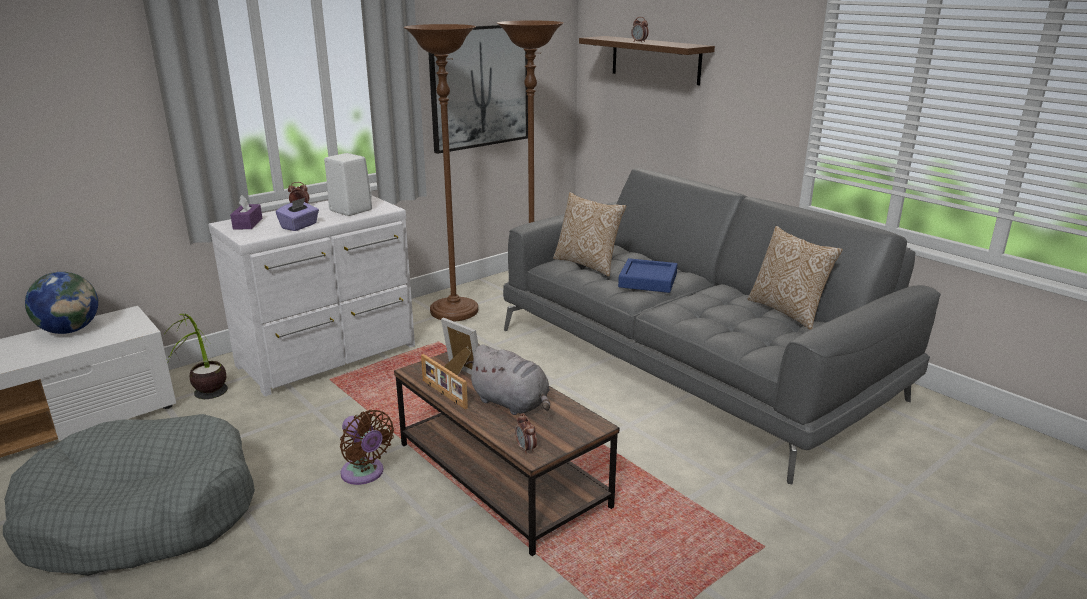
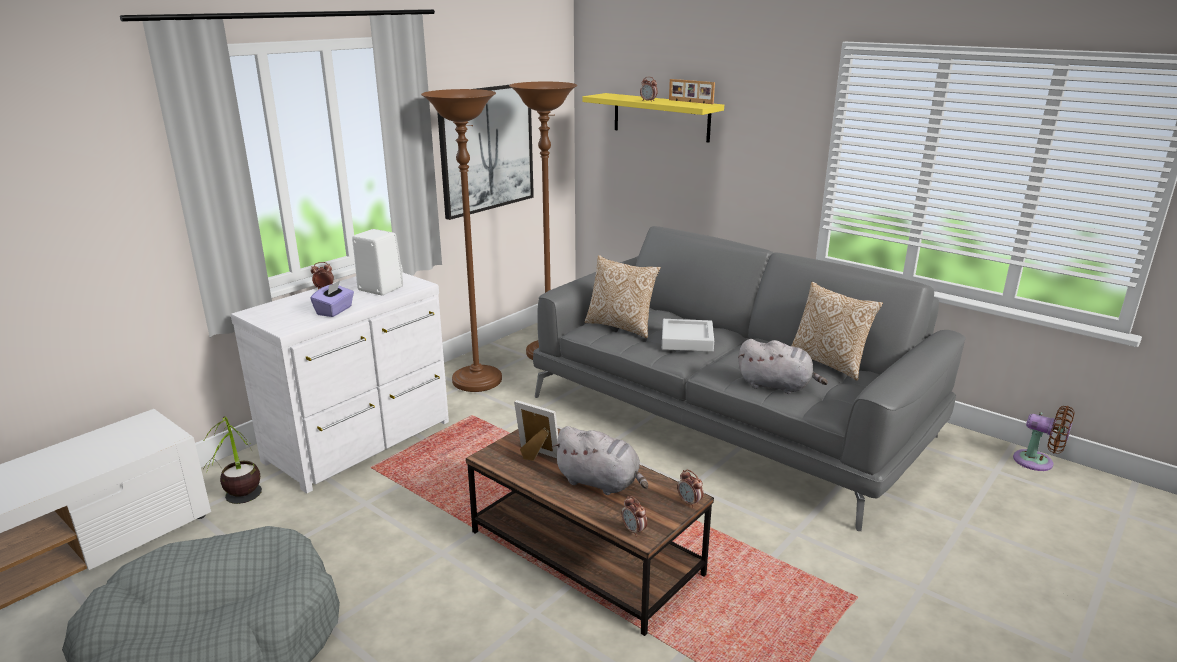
camera: 10 degrees left, 0 degrees up
(70, 330) = (86, 445): globe -> none
(248, 224) = (275, 311): purple tissue box -> none
(364, 474) = (445, 568): brown fan -> brown fan (1037, 462)
(443, 394) = (527, 479): picture frame -> picture frame (690, 102)
(592, 429) = (689, 502): none -> alarm clock
(648, 281) = (687, 340): blue tray -> grey tray
(655, 60) = (661, 117): brown shelf -> yellow shelf
(723, 329) = (777, 386): none -> grey plush toy

